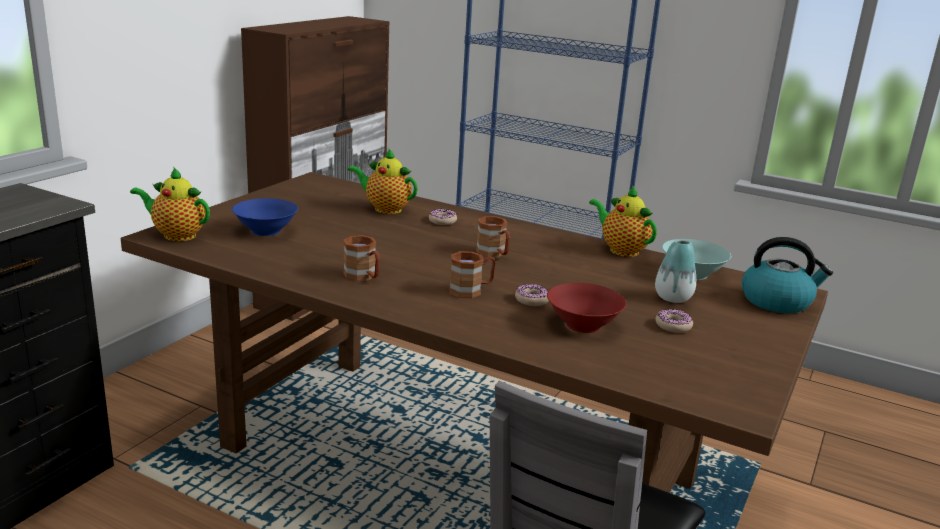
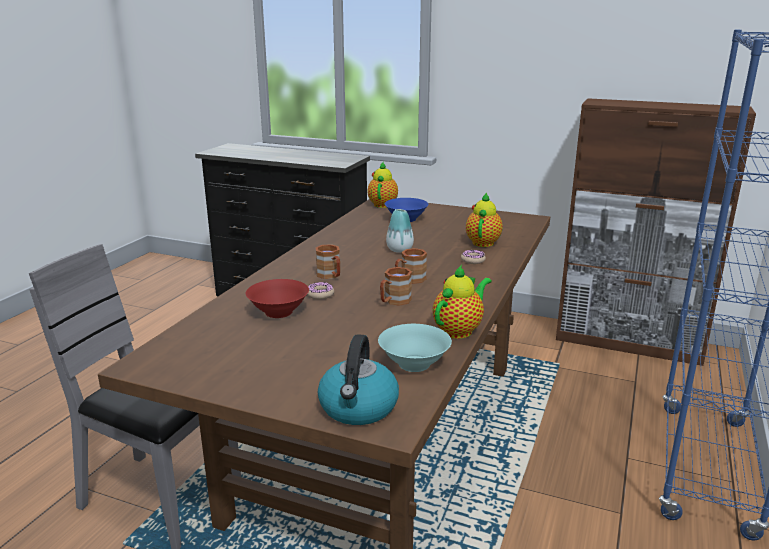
camera: 85 degrees right, 0 degrees up
(363, 277) = (341, 247): brown mug -> brown mug (394, 301)
(673, 298) = (345, 350): vase -> vase (399, 250)
(673, 326) = (284, 347): donut -> none

